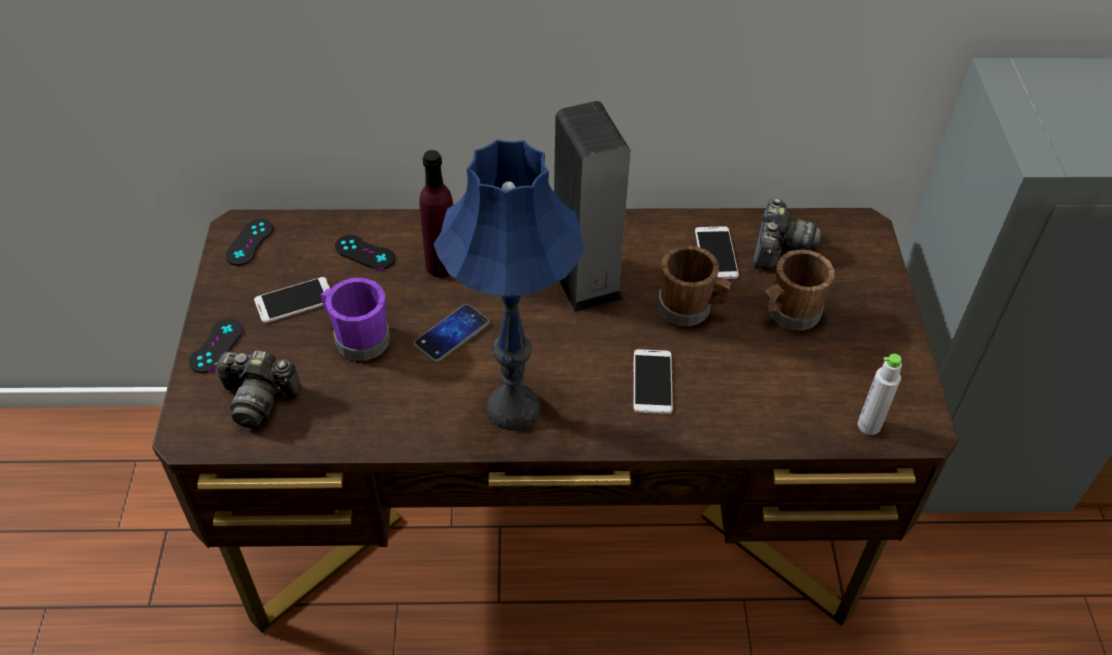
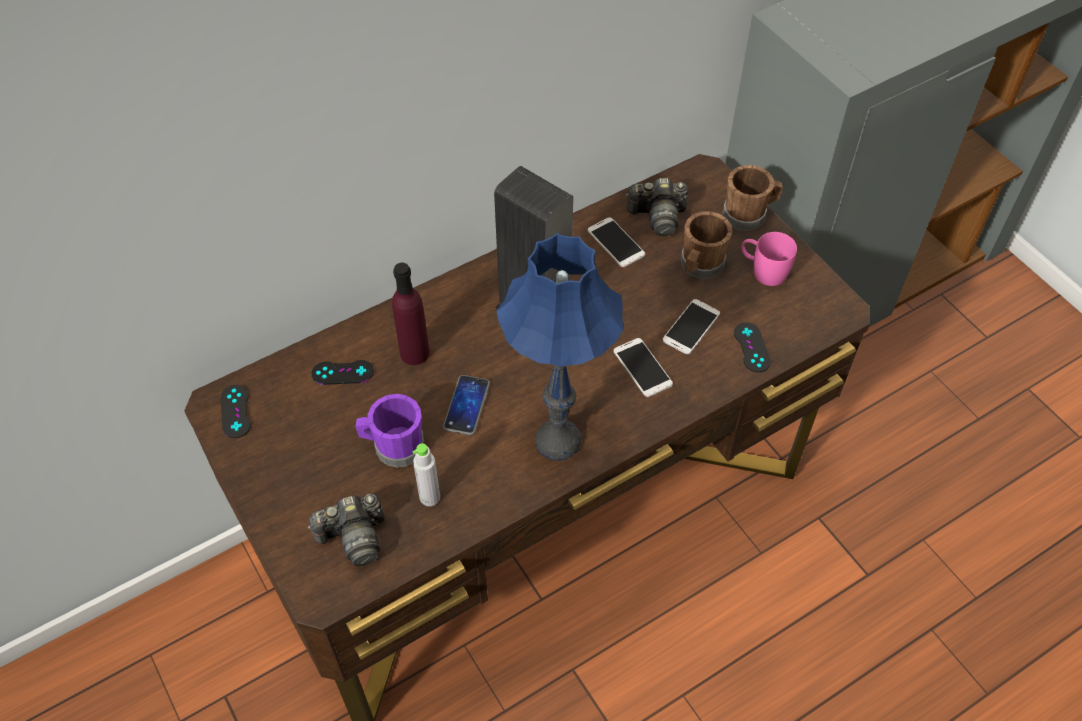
camera: 30 degrees left, 5 degrees up
(216, 346) = (281, 513): black game controller -> black game controller (752, 347)
(294, 300) = (316, 442): phone -> phone (691, 327)
(690, 309) = (628, 296): brown mug -> brown mug (748, 215)
(779, 248) = (657, 217): camera -> camera turned 105 degrees clockwise
(857, 348) = (763, 270): none -> pink mug
(869, 425) = (808, 325): grey bottle -> grey bottle (430, 497)

